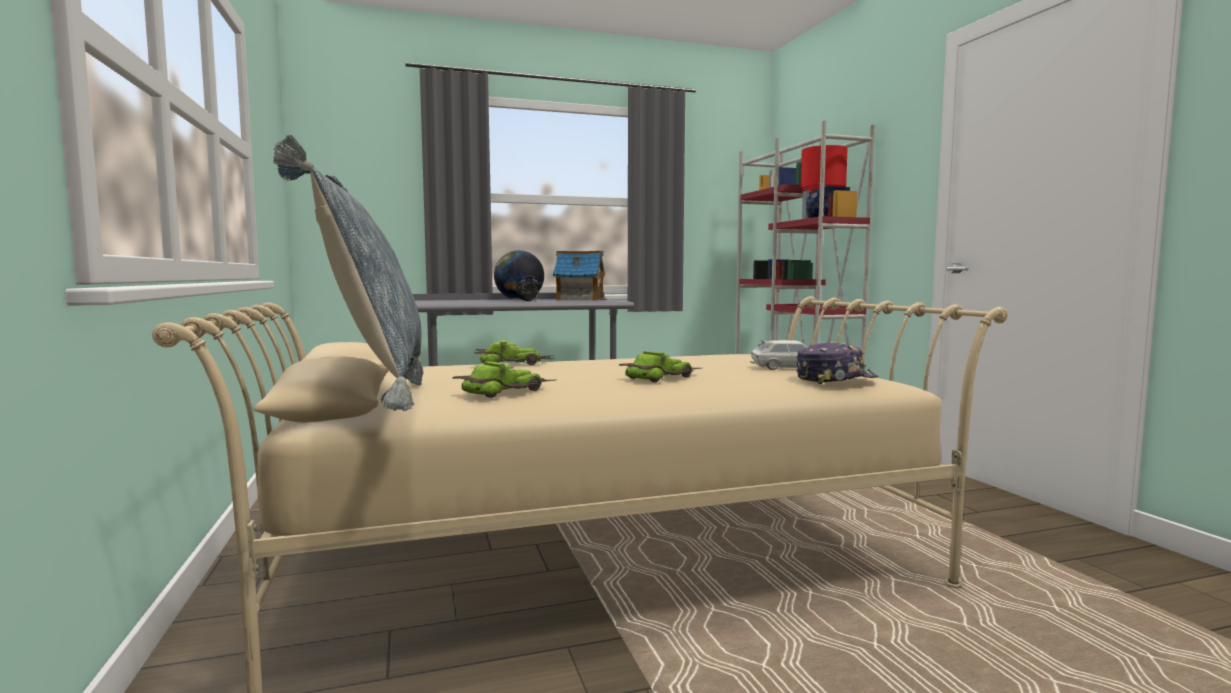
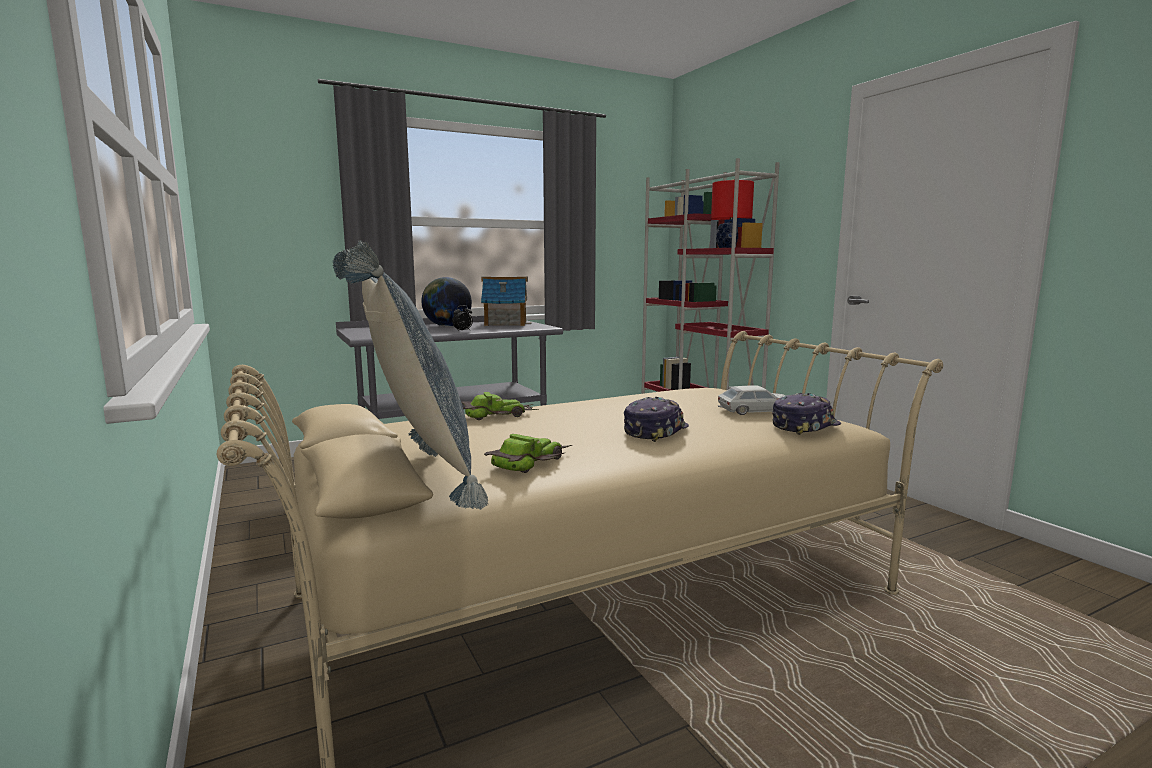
camera: 10 degrees left, 5 degrees up
(661, 377) = (655, 431): toy car -> cap

